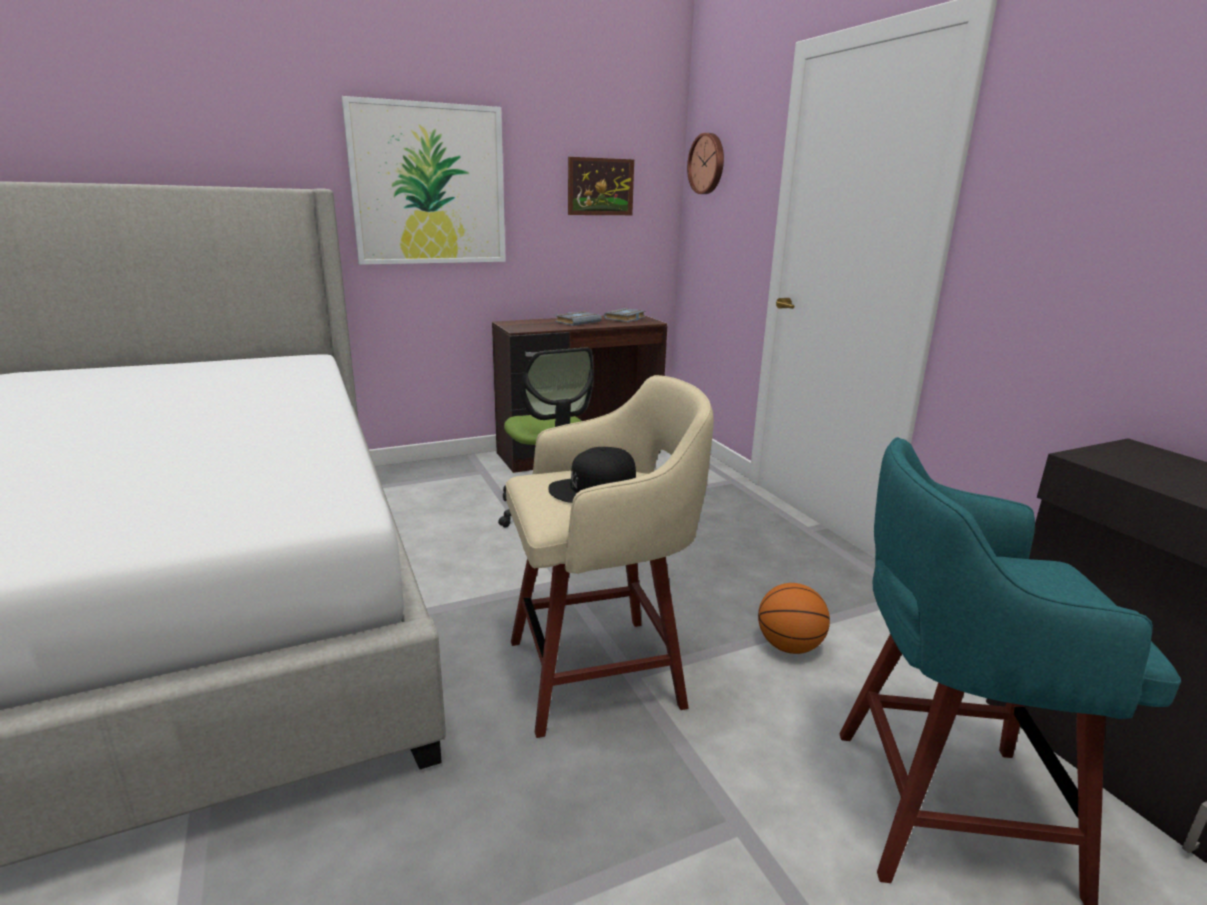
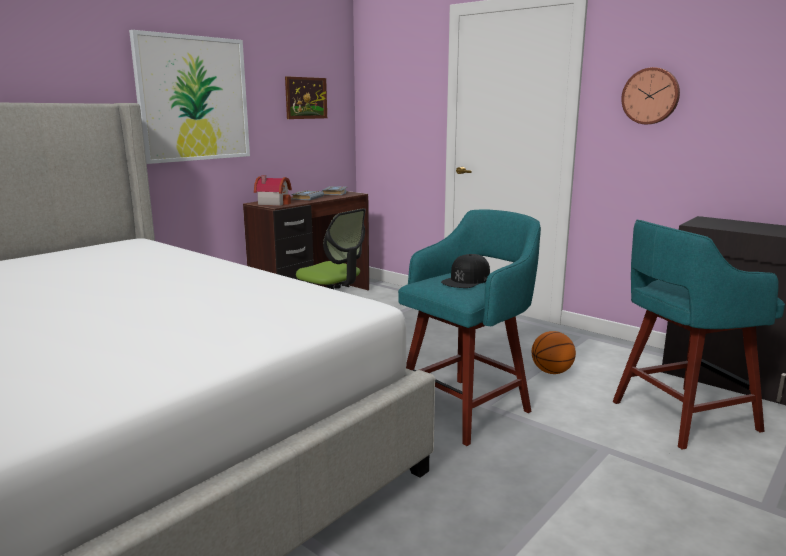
camera: 25 degrees left, 5 degrees down
(525, 325) = (273, 203): none -> toy house
(601, 672) = (466, 408): beige stool -> turquoise stool
(708, 164) = (379, 81): wall clock -> wall clock (651, 96)

